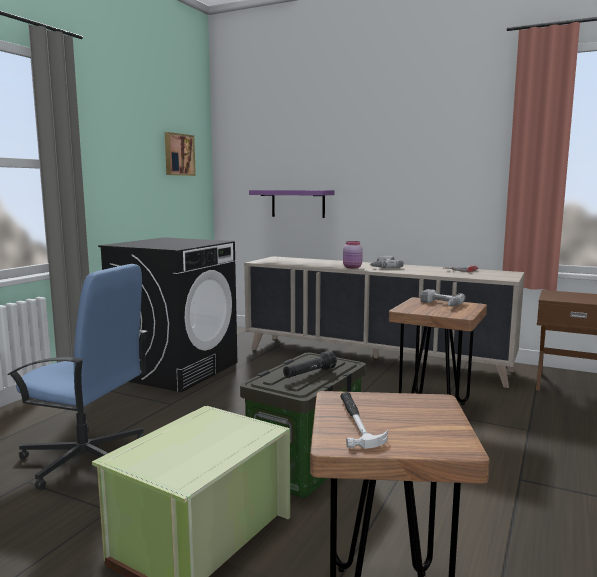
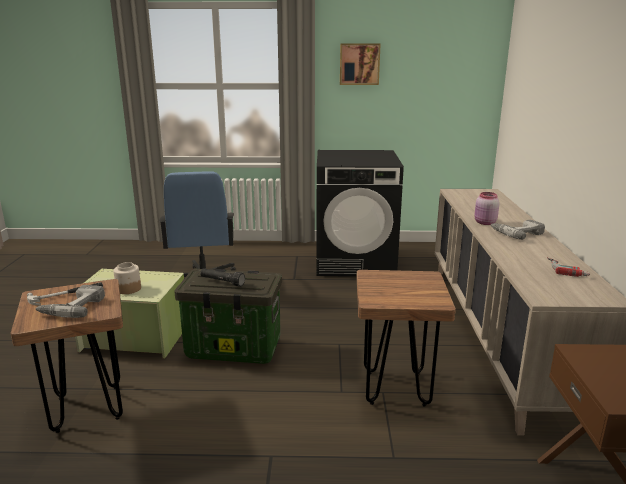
camera: 65 degrees right, 10 degrees up
(178, 154) = (447, 71): picture -> picture (359, 64)
(219, 444) = (128, 289): none -> jar
(298, 203) = (535, 135): purple shelf -> none
(440, 304) = (417, 287): power drill -> power drill (72, 307)

